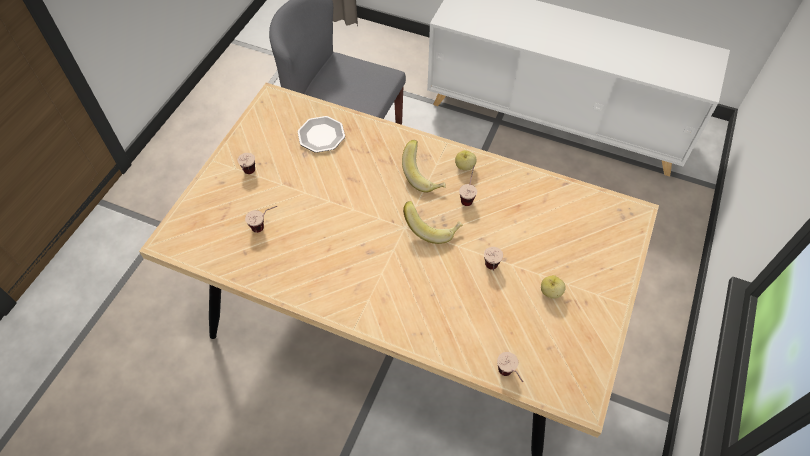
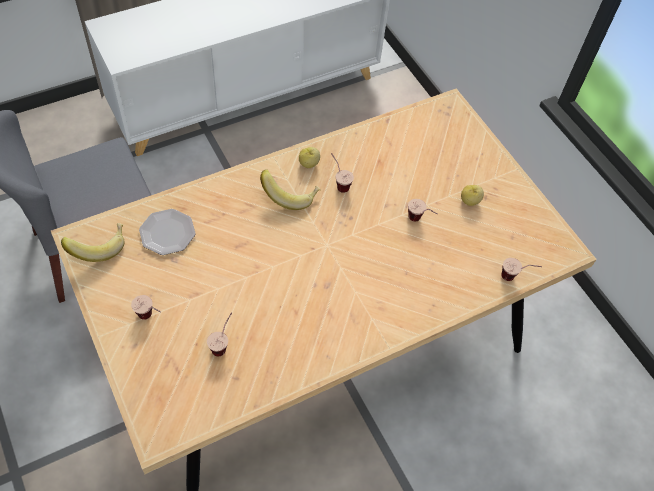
camera: 55 degrees left, 0 degrees up
(432, 228) = (346, 227): banana -> banana (99, 247)

